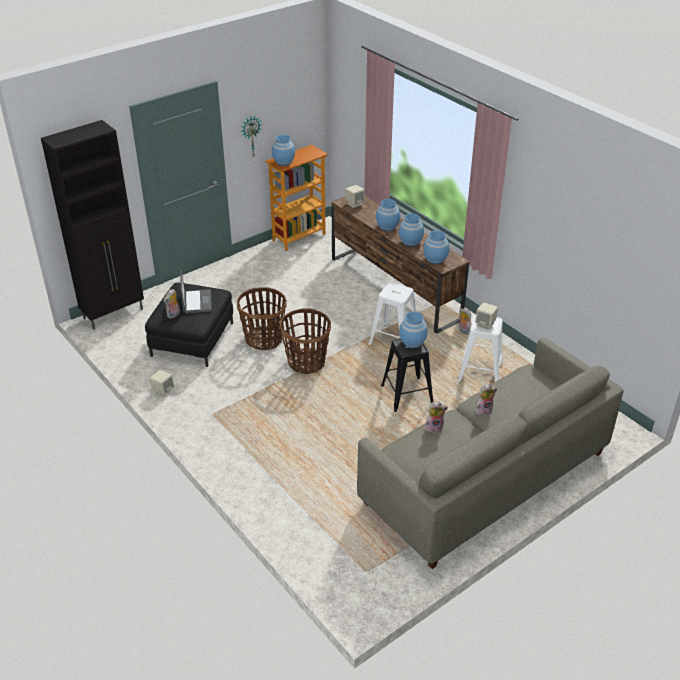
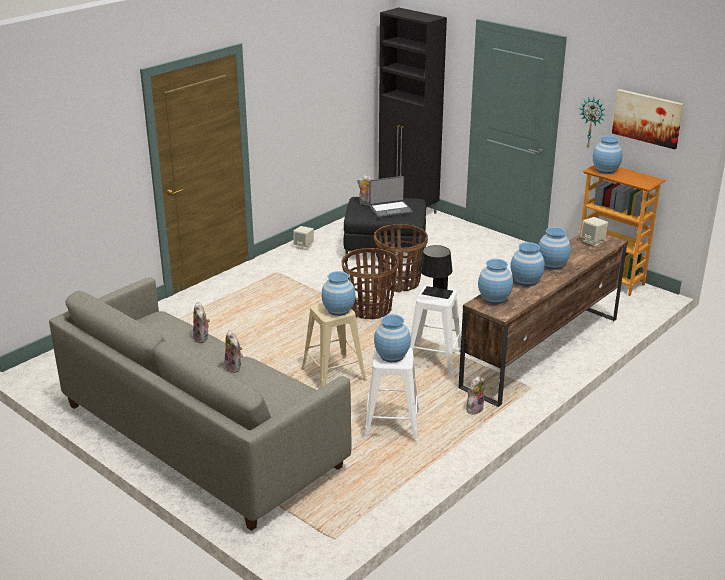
camera: 80 degrees right, 10 degrees down
(290, 109) = (647, 118): none -> picture
(397, 292) = (435, 295): none -> black table lamp
(407, 394) = (334, 375): black stool -> beige stool
(485, 324) = (392, 356): beige speaker -> blue vase

